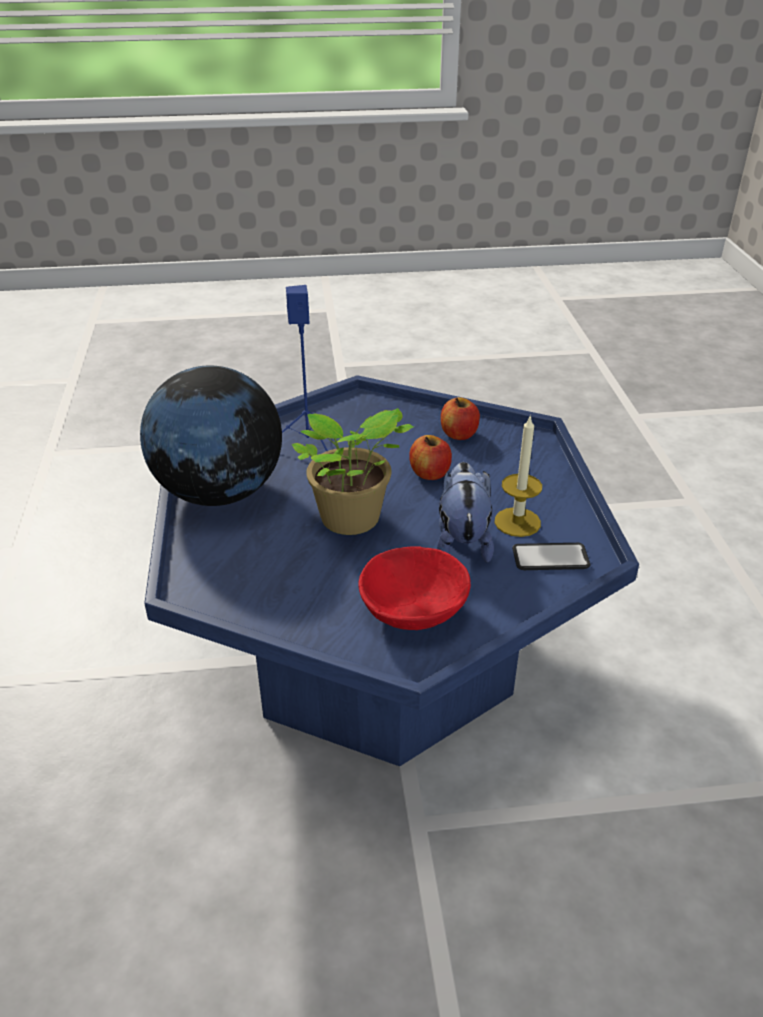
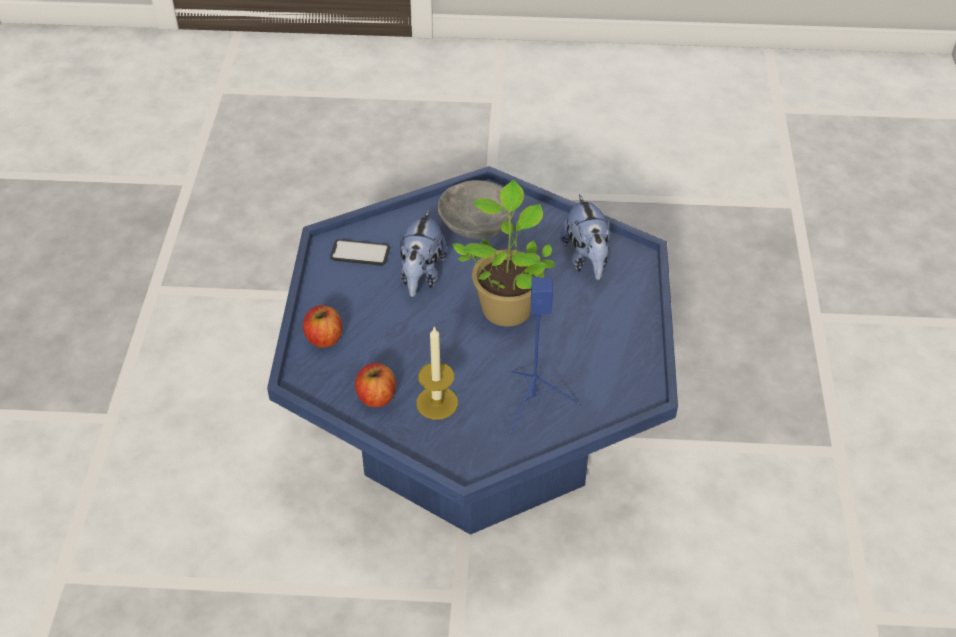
camera: 170 degrees left, 10 degrees up
(219, 492) = (620, 352): globe -> none
(256, 584) = (587, 259): none -> plush toy
(415, 610) = (475, 226): red bowl -> grey bowl
(430, 473) = (423, 349): apple -> apple (324, 338)
(517, 522) = (369, 287): candle -> candle (437, 403)

